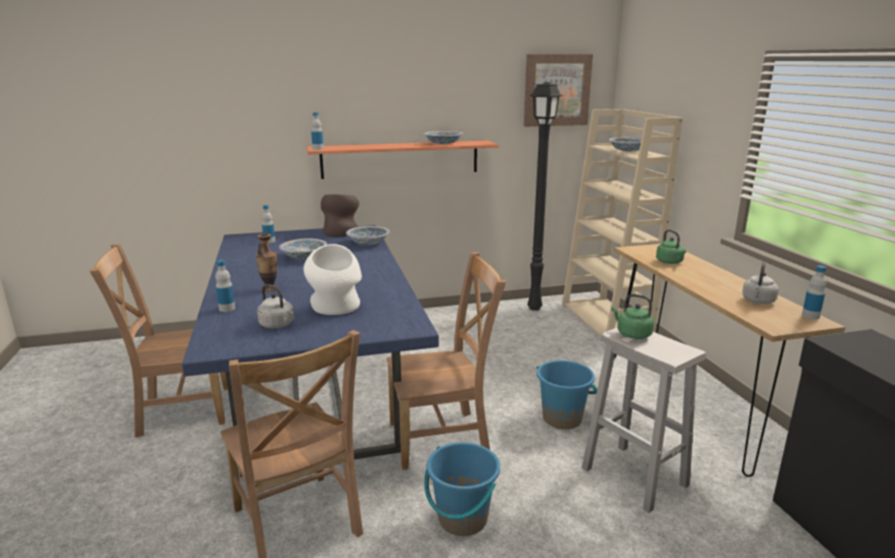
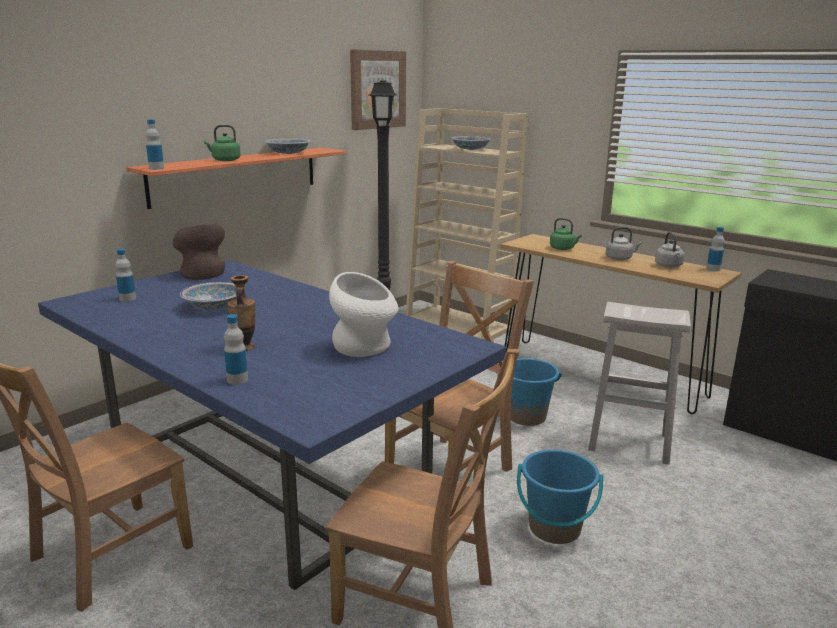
camera: 35 degrees left, 0 degrees up
(278, 325) = (336, 379): grey kettle -> grey kettle (620, 258)
(368, 243) = (260, 279): bowl -> none
(632, 334) = (625, 310): green kettle -> green kettle (224, 160)

